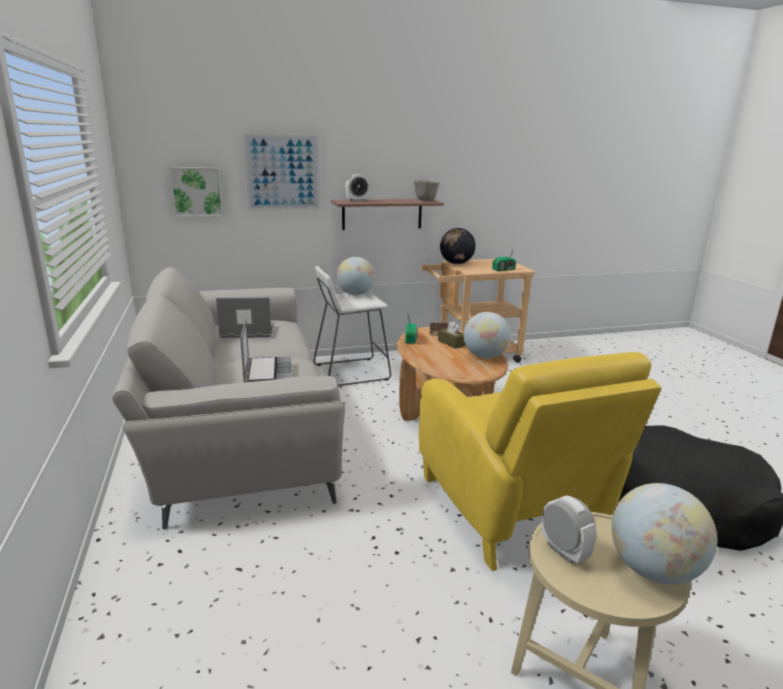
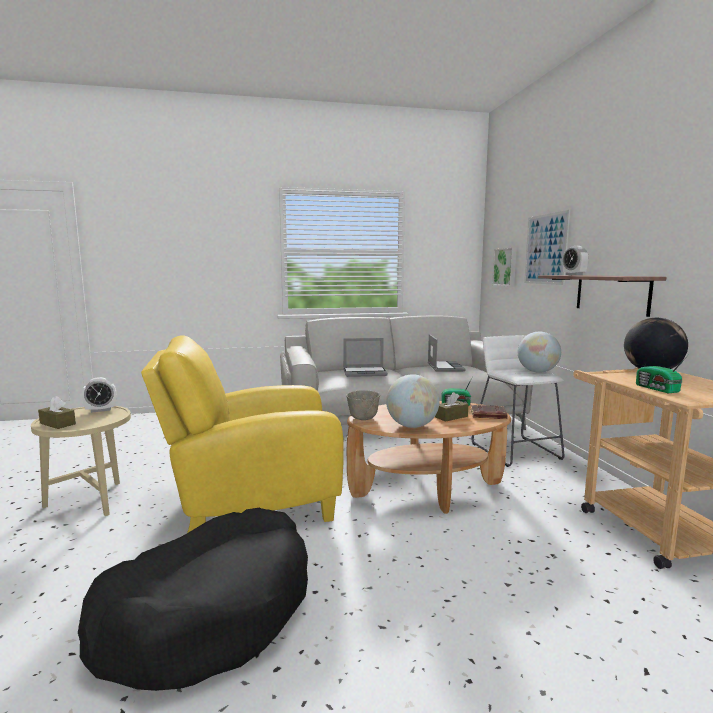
camera: 95 degrees right, 10 degrees down
(426, 200) = (635, 276): grey bowl -> grey bowl (363, 418)
(653, 570) = (57, 423): globe -> brown tissue box

